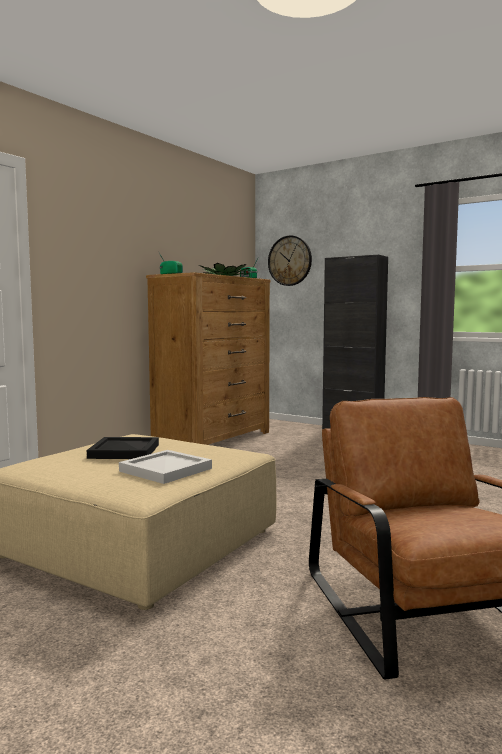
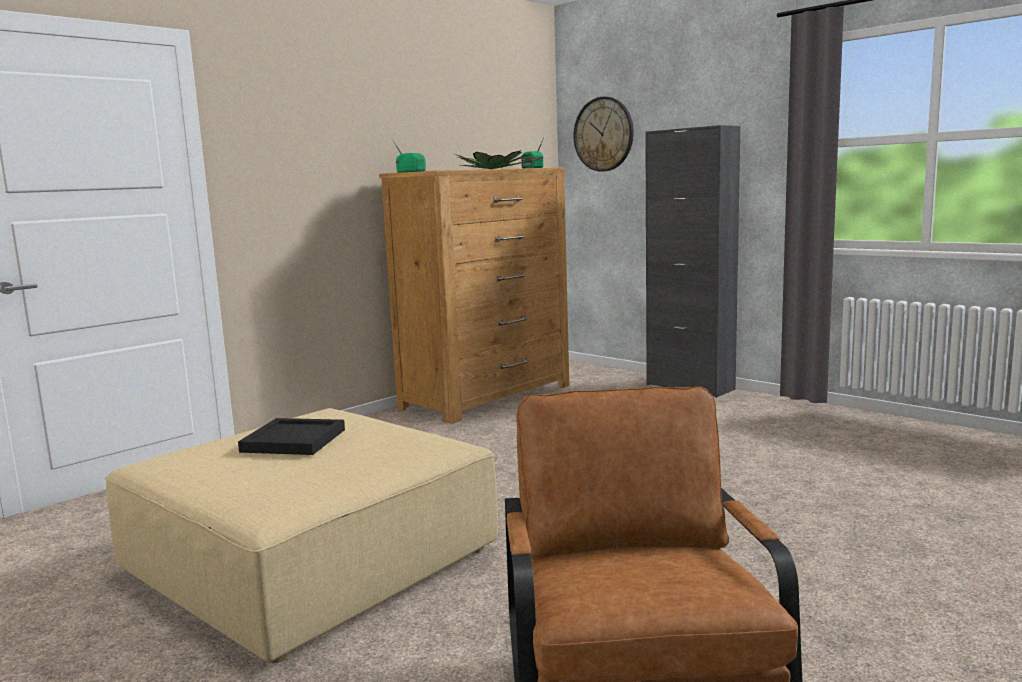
camera: 10 degrees right, 5 degrees up
(167, 470) = (326, 474): white tray -> none

